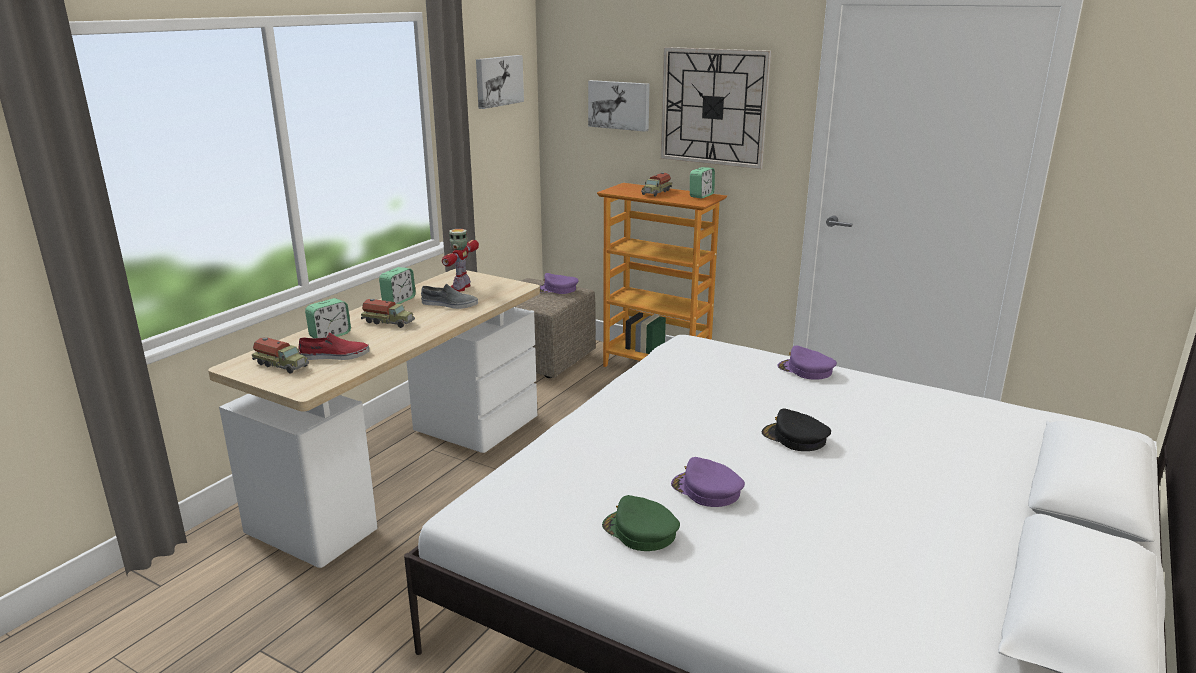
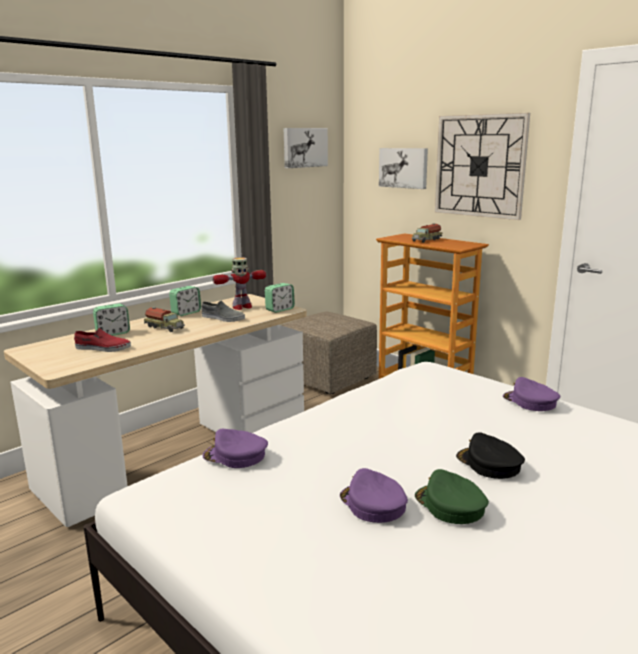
camera: 15 degrees right, 5 degrees down
(282, 365) = (58, 352): toy truck -> none
(461, 287) = (241, 307): toy robot -> toy robot turned 150 degrees counterclockwise
(557, 289) = (343, 320): purple cap -> purple cap (235, 455)
(640, 531) = (283, 536): green cap -> green cap (450, 505)
(701, 195) = (465, 243): alarm clock -> alarm clock (280, 309)

